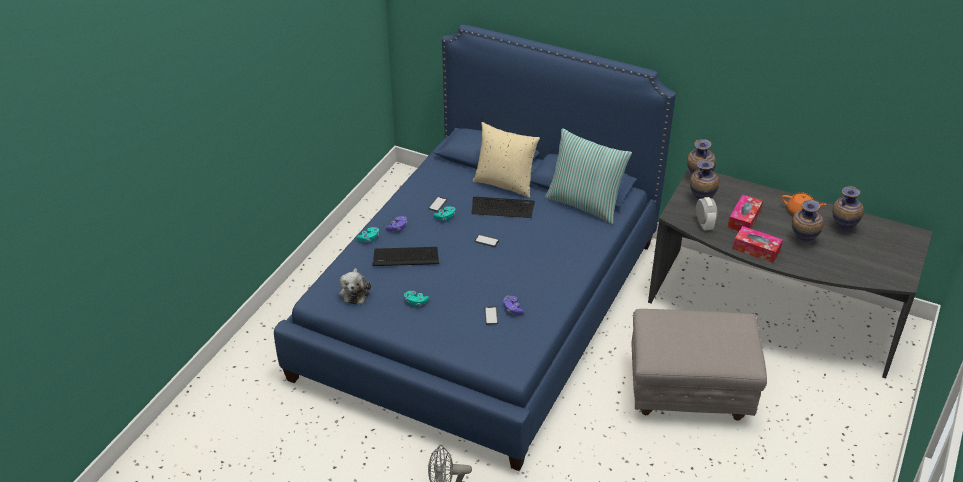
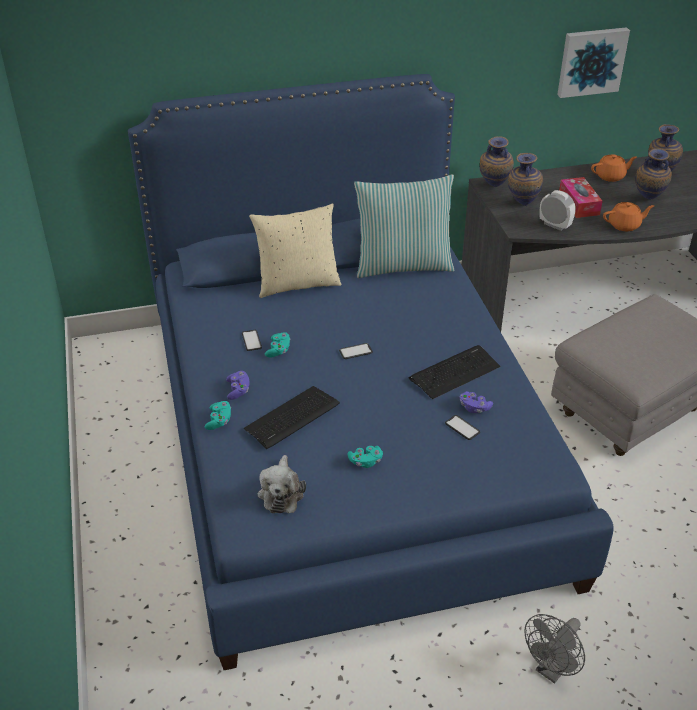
camera: 40 degrees left, 0 degrees up
(354, 292) = (281, 493): plush toy -> plush toy turned 45 degrees clockwise
(502, 208) = (327, 309): keyboard -> keyboard (454, 372)
(756, 249) = (625, 225): tissue box -> orange teapot
(806, 110) = (591, 61): none -> picture

